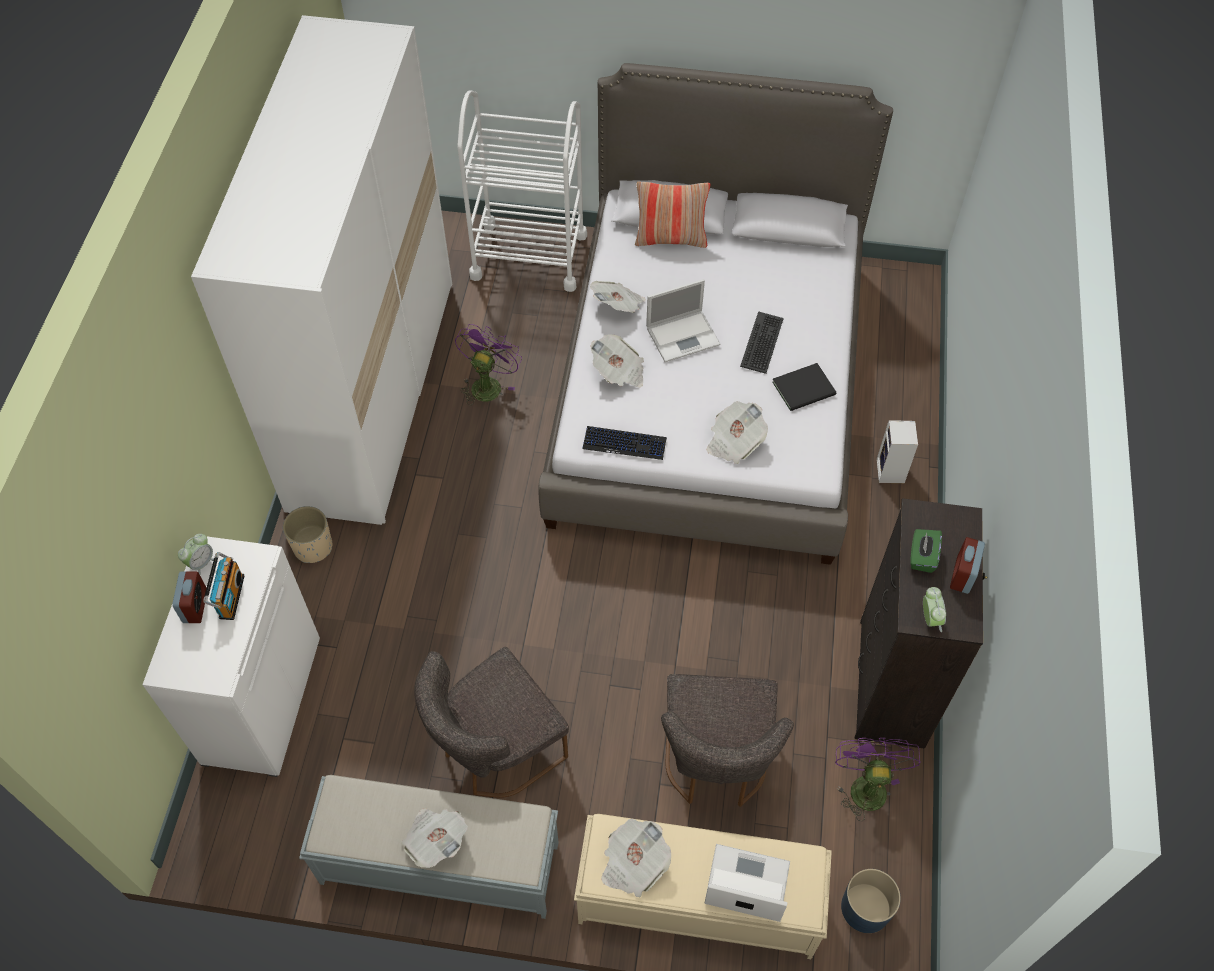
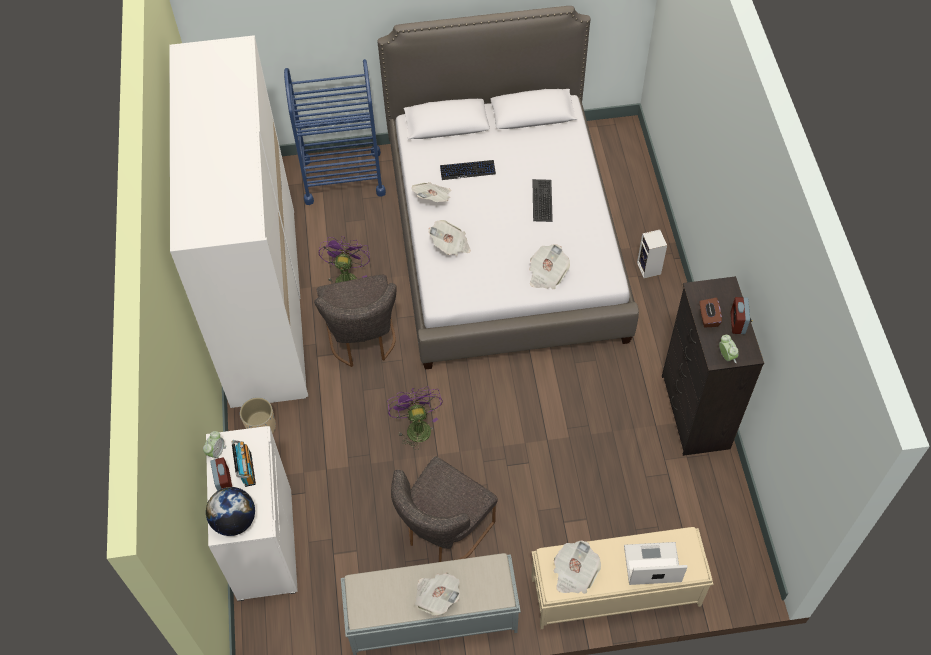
camera: 15 degrees left, 0 degrees up
(188, 661) = (234, 521): none -> globe
(529, 256) = (343, 177): white cart -> blue cart
(624, 443) = (472, 294): keyboard -> keyboard (467, 170)
(670, 238) = (453, 141): pillow -> none
(684, 335) = (487, 208): laptop -> none
(715, 763) = (596, 498): grey chair -> grey chair (362, 340)
(806, 389) = (583, 225): black book -> none
(865, 908) = (725, 563): blue planter -> none
(866, 784) = (700, 483): purple fan -> purple fan (416, 426)
(922, 557) = (708, 318): green tissue box -> brown tissue box

